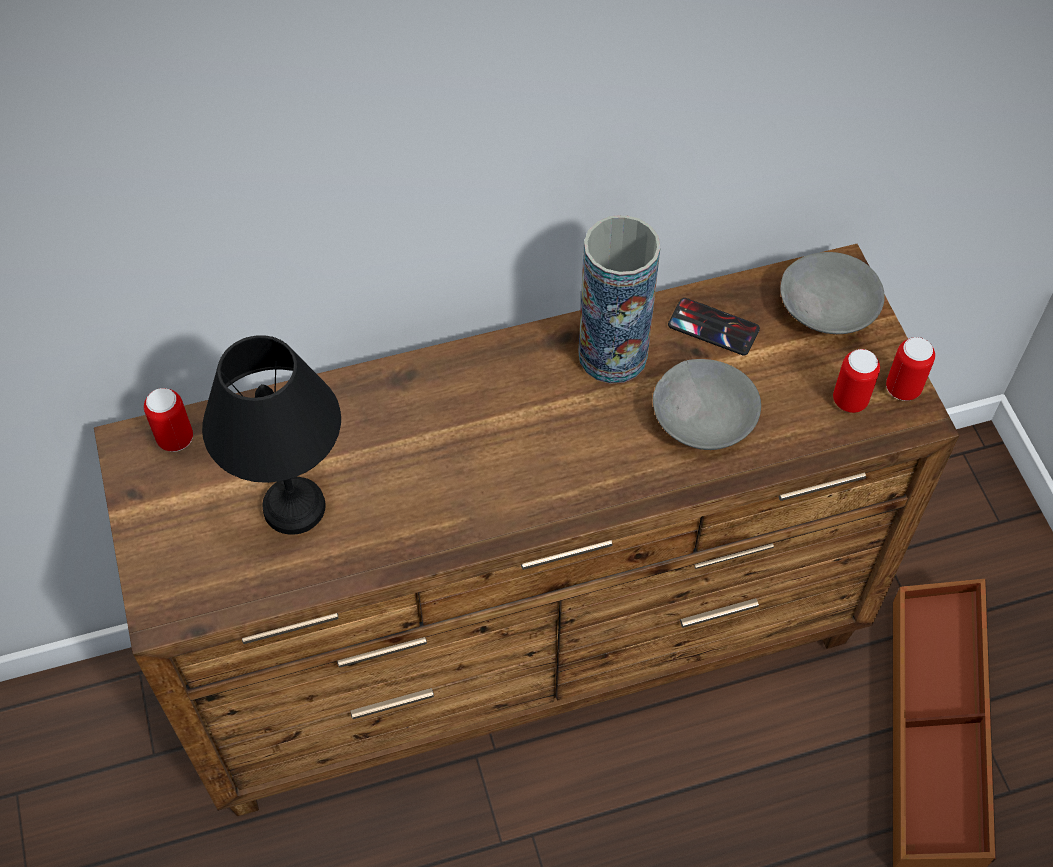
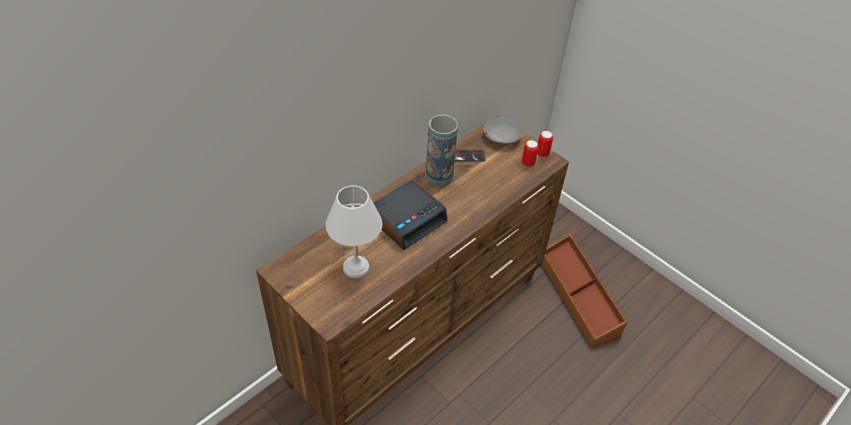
camera: 30 degrees left, 10 degrees down
(175, 439) = (293, 262): can -> none
(296, 504) = (356, 266): black table lamp -> white table lamp
(474, 434) = (407, 219): none -> alarm clock
(703, 416) = (483, 185): grey bowl -> none

